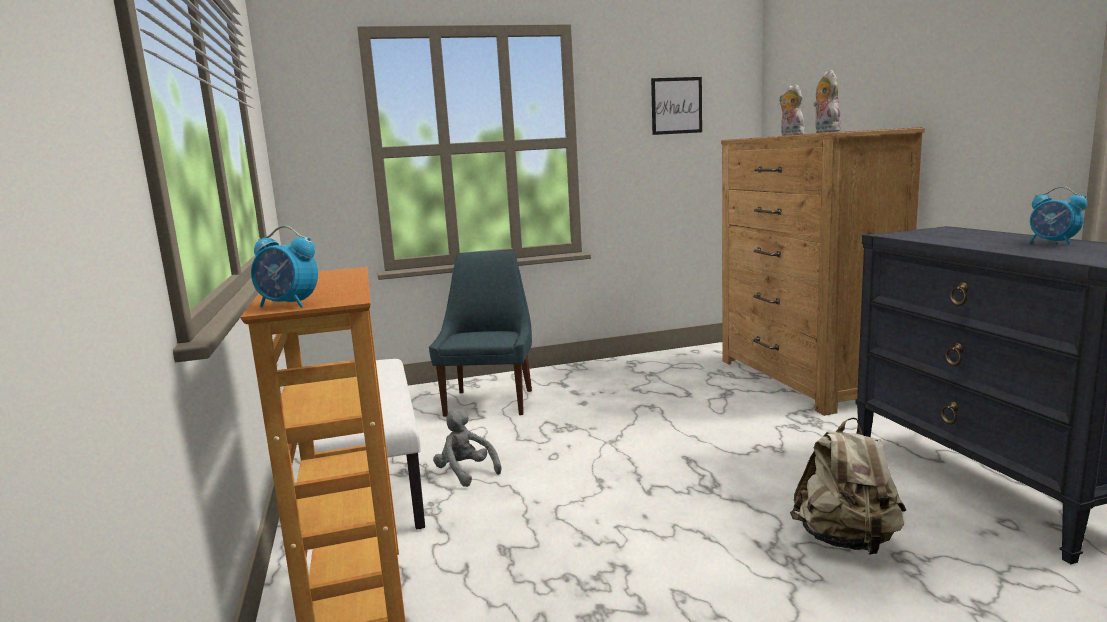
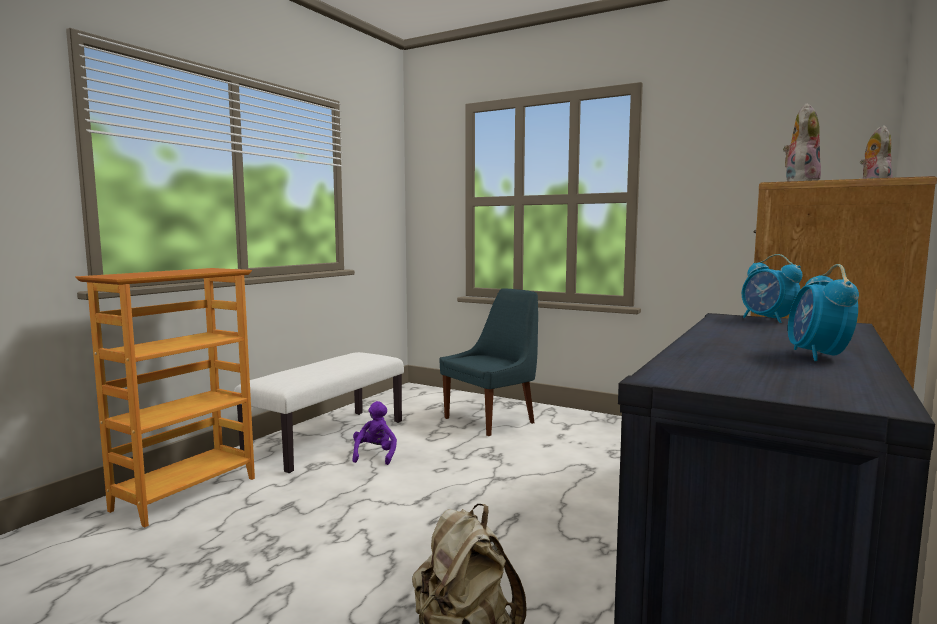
camera: 45 degrees right, 5 degrees down
(288, 305) = (107, 275): alarm clock -> alarm clock (767, 319)
(465, 473) = (375, 455): grey plush toy -> purple plush toy
(676, 105) = (761, 159): picture -> none

